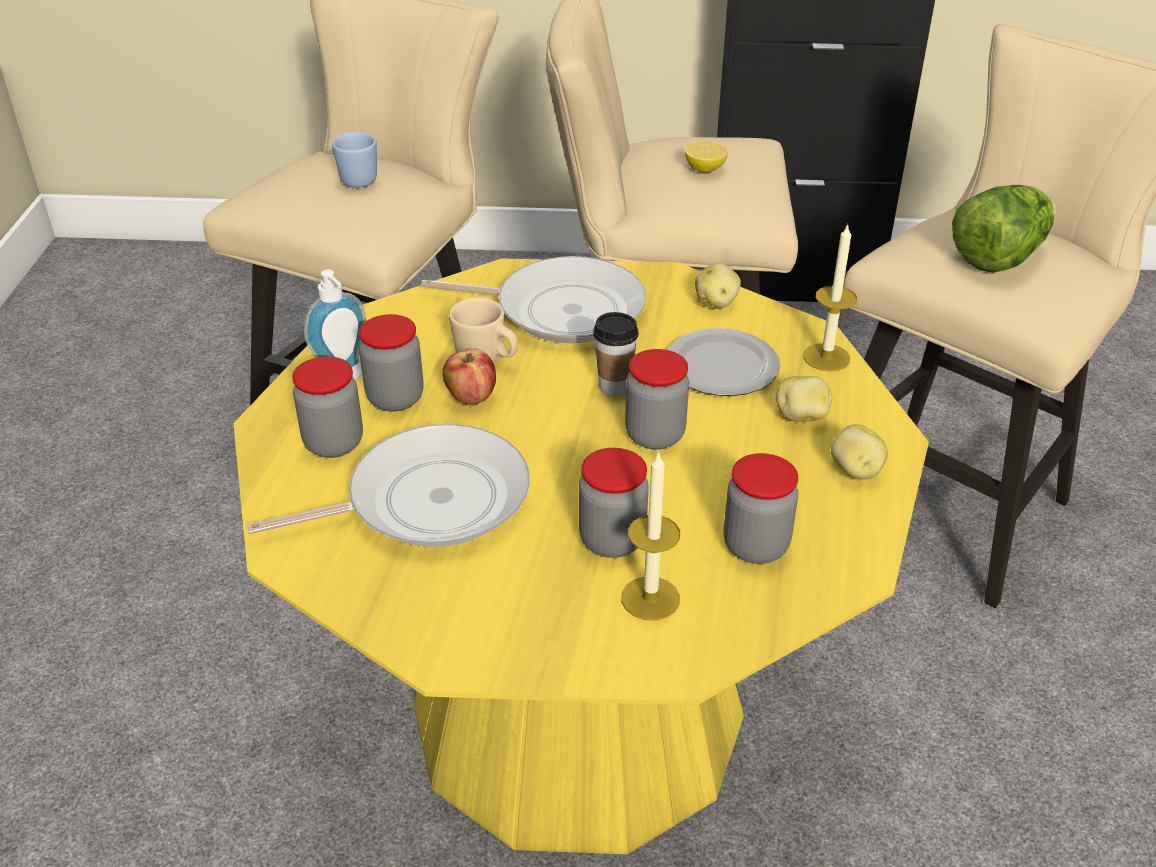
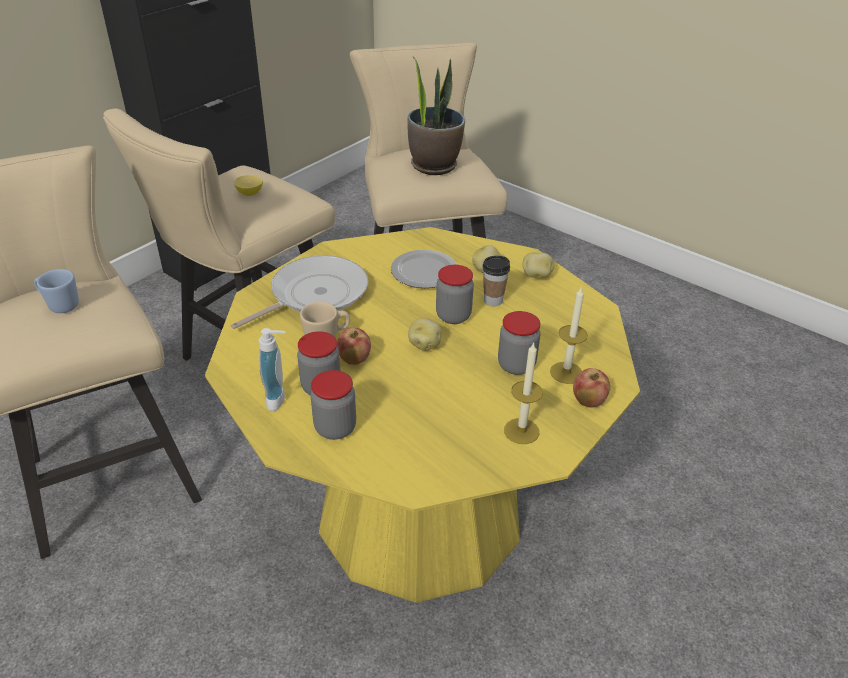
camera: 55 degrees left, 0 degrees up
(427, 500) = (424, 413): frying pan -> none
(607, 649) = (588, 401): none -> apple
(614, 386) = (401, 309): cup -> cup (493, 301)
(716, 303) = (372, 248): potato -> potato (424, 344)
(755, 546) = (559, 326): jar -> none
(826, 357) = (452, 242): candle -> candle (521, 431)
(999, 257) = (434, 165): lettuce -> potted plant

